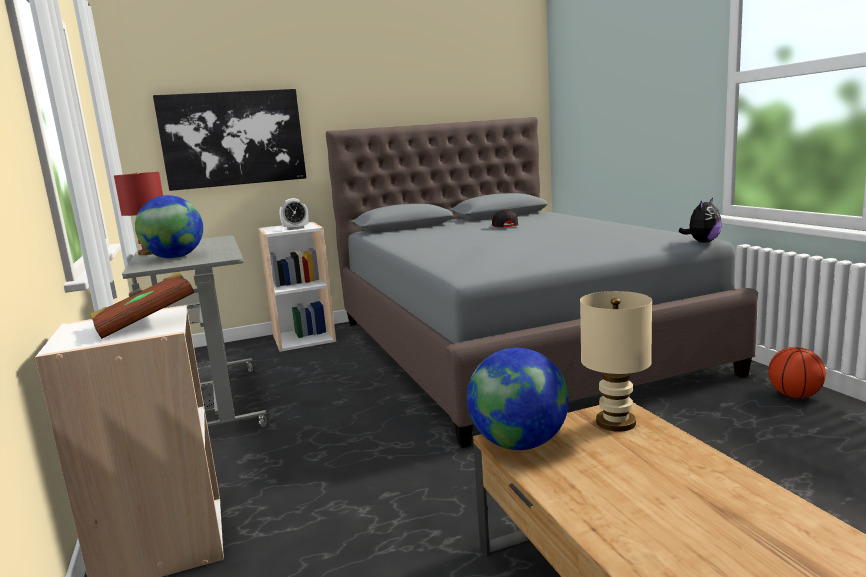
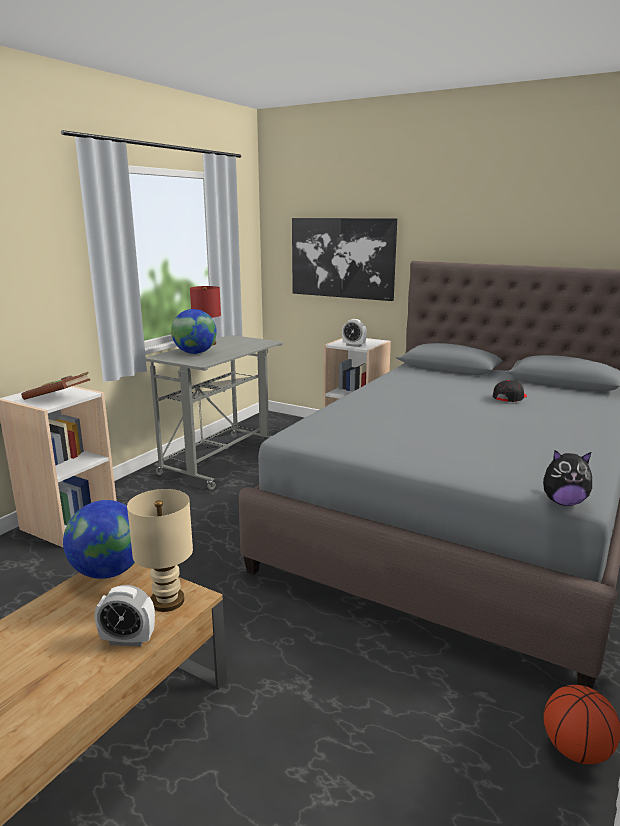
camera: 50 degrees right, 5 degrees up
(673, 450) = (128, 640): none -> alarm clock

